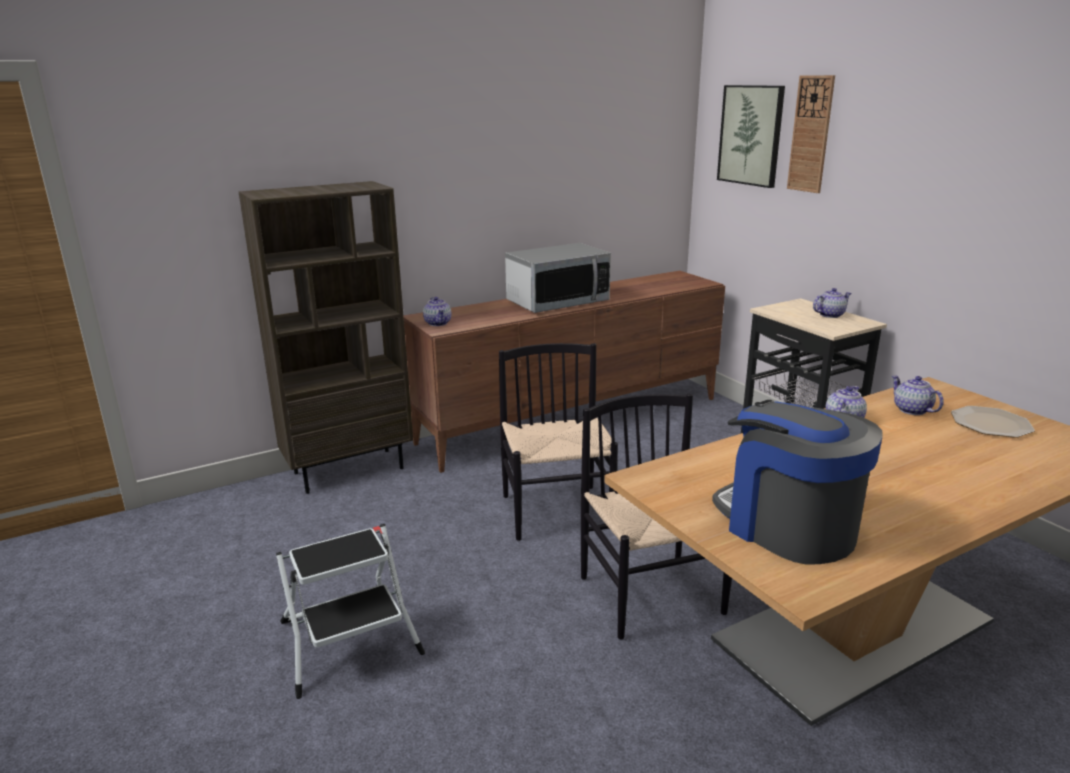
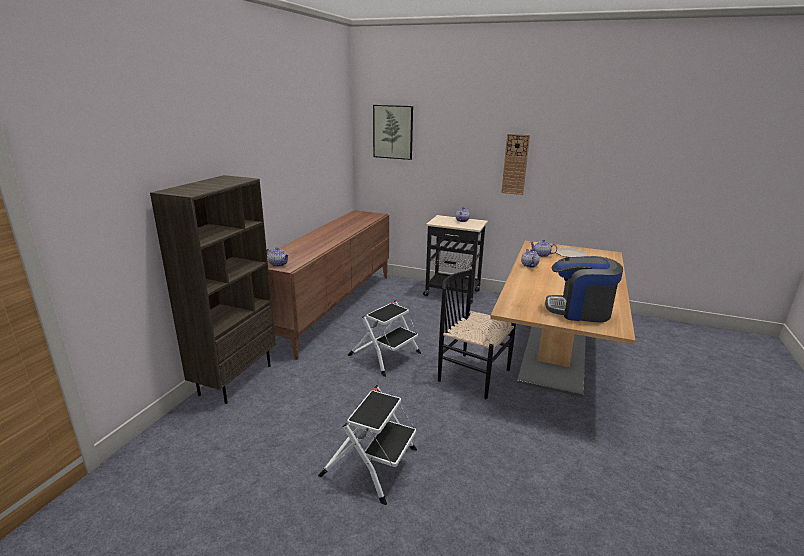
camera: 40 degrees left, 0 degrees up
(556, 509) = (384, 355): black chair -> step ladder
(557, 302) = (324, 238): microwave -> none
(811, 134) = (432, 131): wall clock -> wall clock (515, 164)

